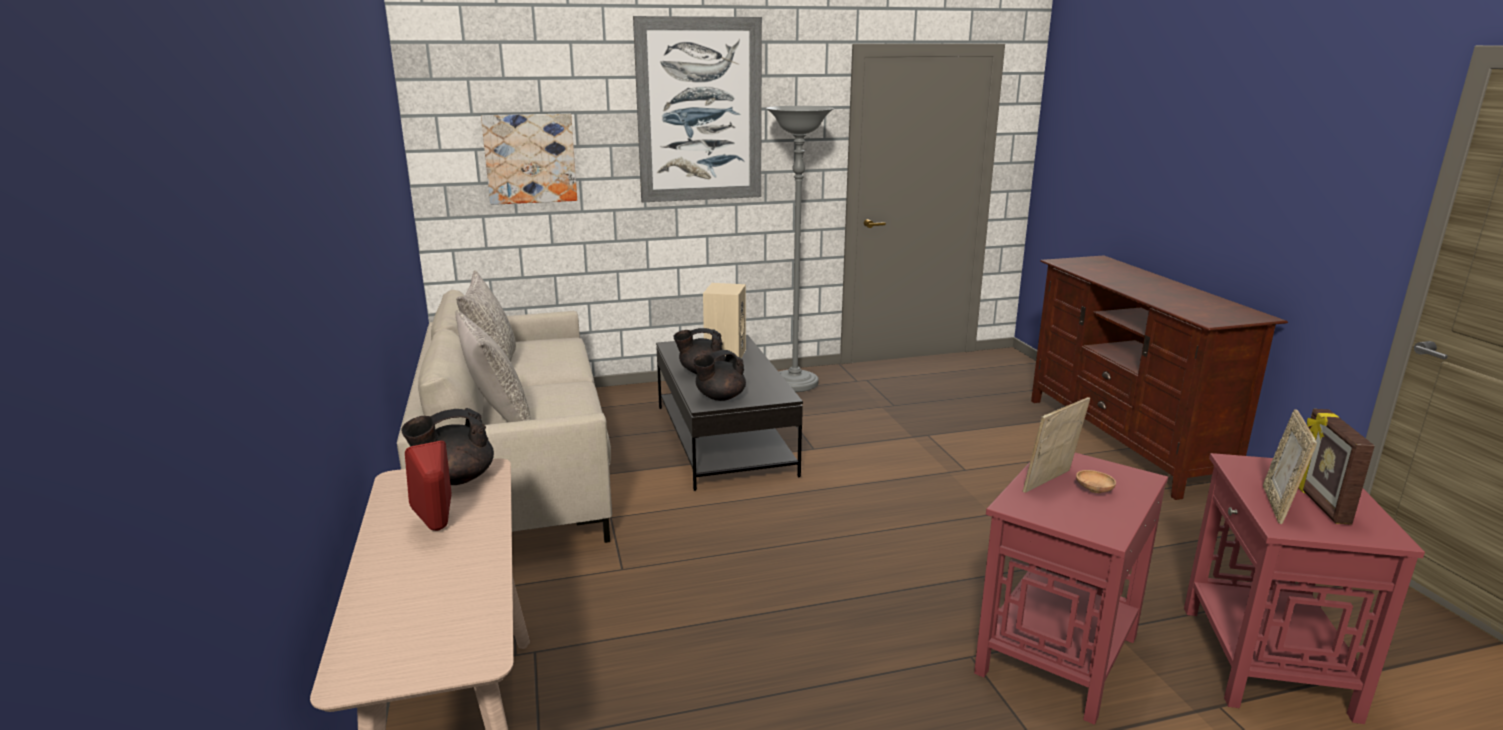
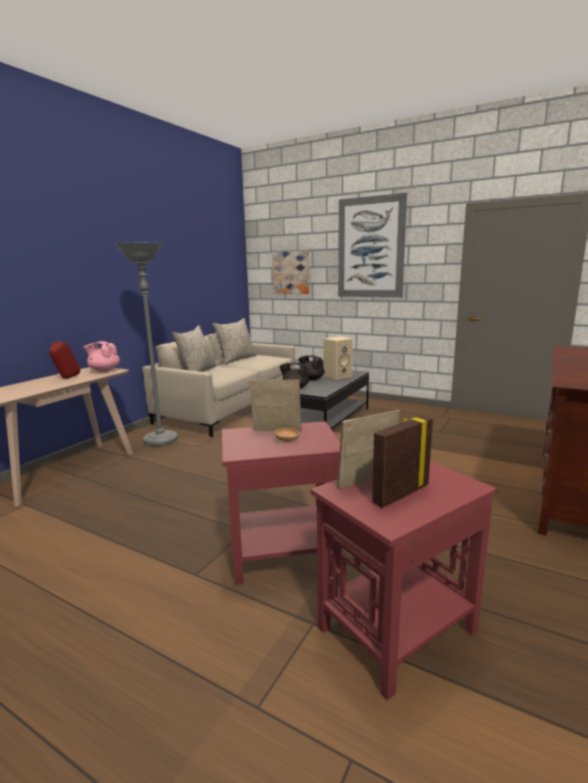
camera: 45 degrees right, 5 degrees down
(455, 478) = (104, 370): black teapot -> pink teapot
(794, 384) = (404, 409): grey floor lamp -> grey floor lamp (161, 440)

